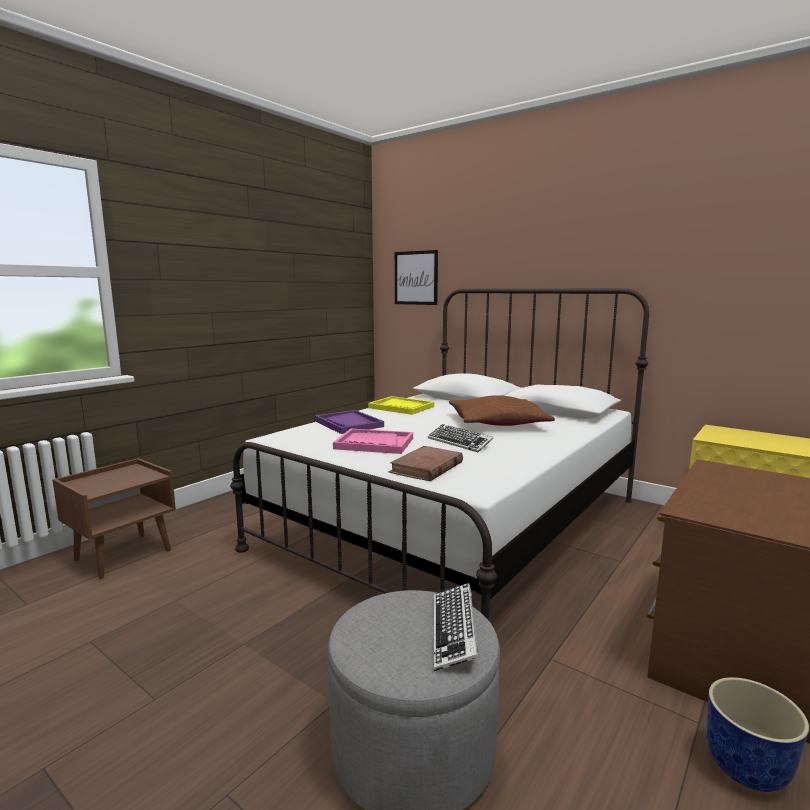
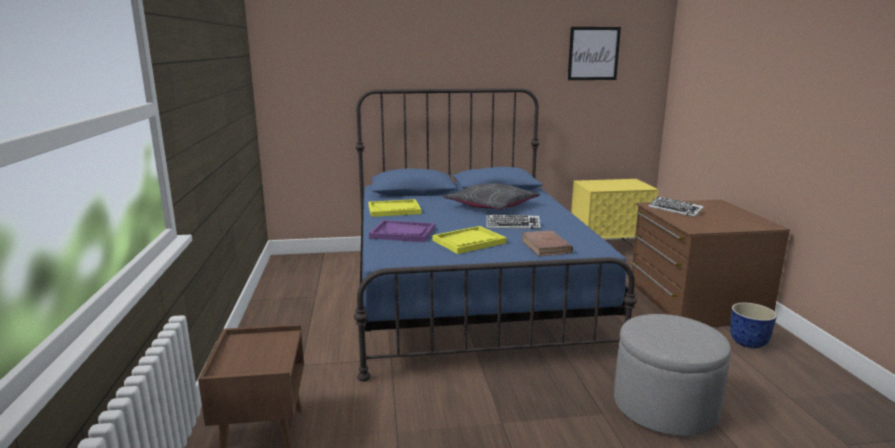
camera: 45 degrees left, 5 degrees up
(374, 443) = (469, 242): pink tray -> yellow tray
(416, 278) = (314, 78): picture -> picture (593, 53)
(454, 631) = (686, 325): keyboard -> keyboard (675, 210)
(455, 523) = (468, 295): white bed -> blue bed
(497, 423) = (491, 206): brown pillow -> grey pillow

